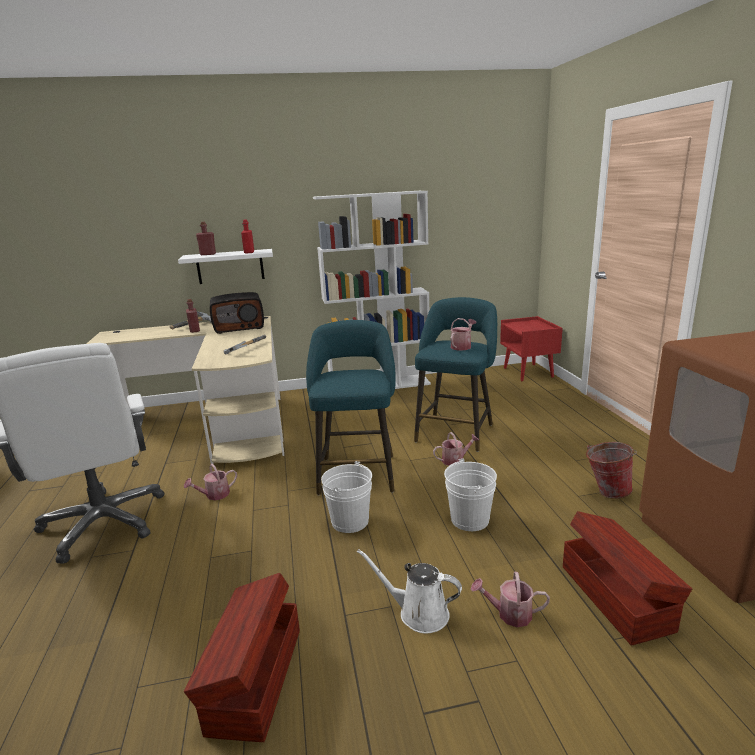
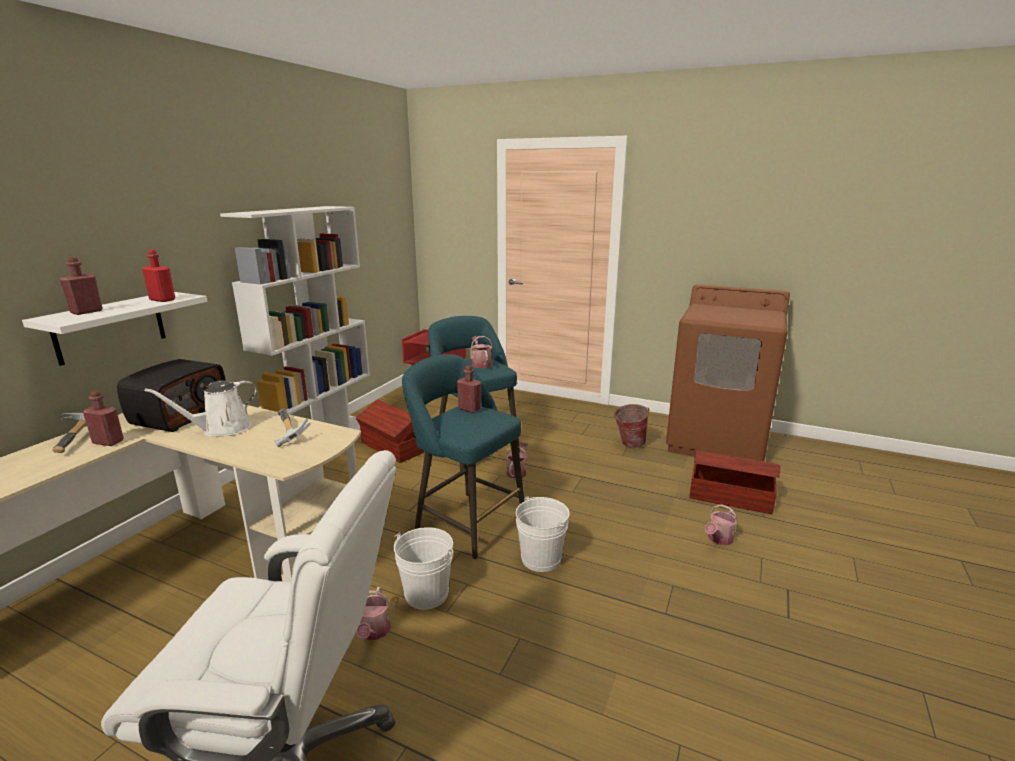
camera: 55 degrees left, 0 degrees up
(253, 679) = (709, 699): brown storage box -> brown storage box (391, 448)
(366, 372) = (469, 409): none -> red bottle
(418, 613) = (690, 575): white watering can -> white watering can (222, 429)
(469, 519) = (603, 504): white bucket -> white bucket (426, 594)

